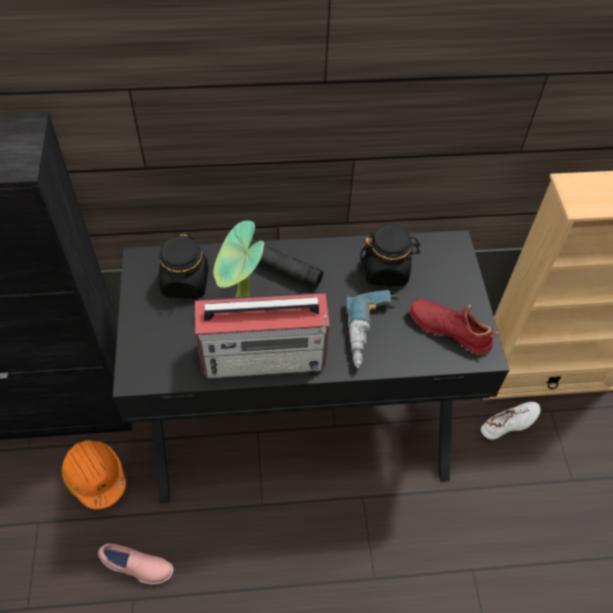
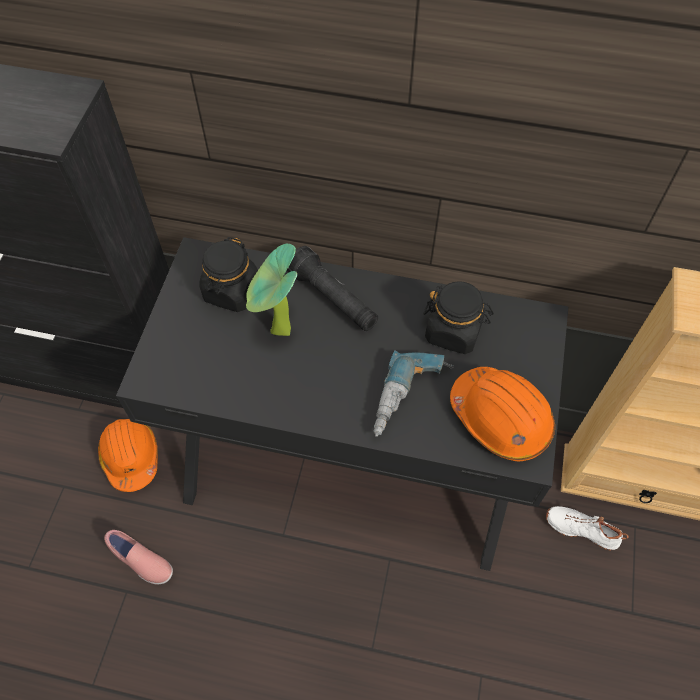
camera: 20 degrees right, 5 degrees up
(265, 355) = (285, 393): radio -> none
(450, 329) = (500, 418): red shoe -> orange hard hat
(510, 424) = (582, 528): white shoe -> white shoe turned 150 degrees counterclockwise

